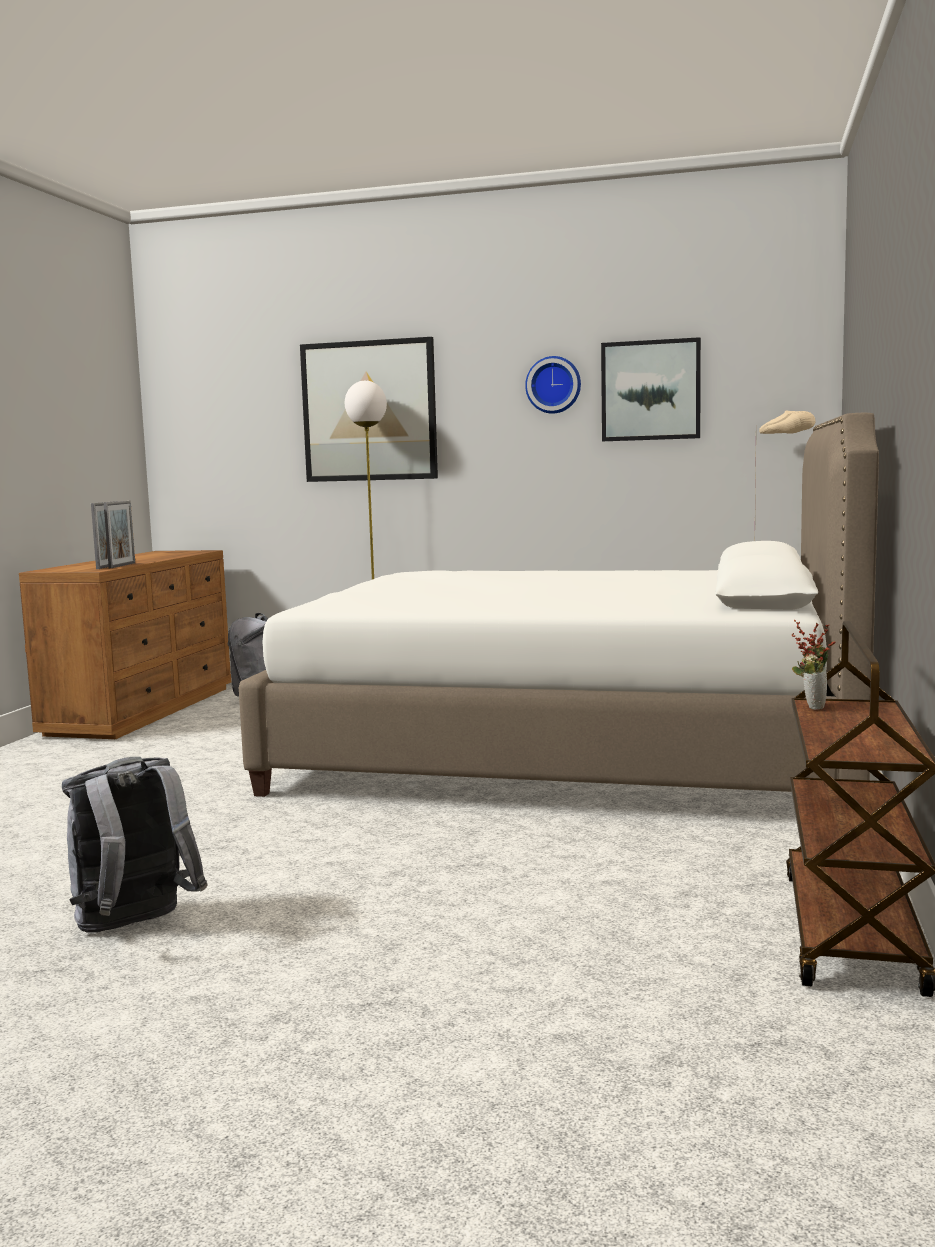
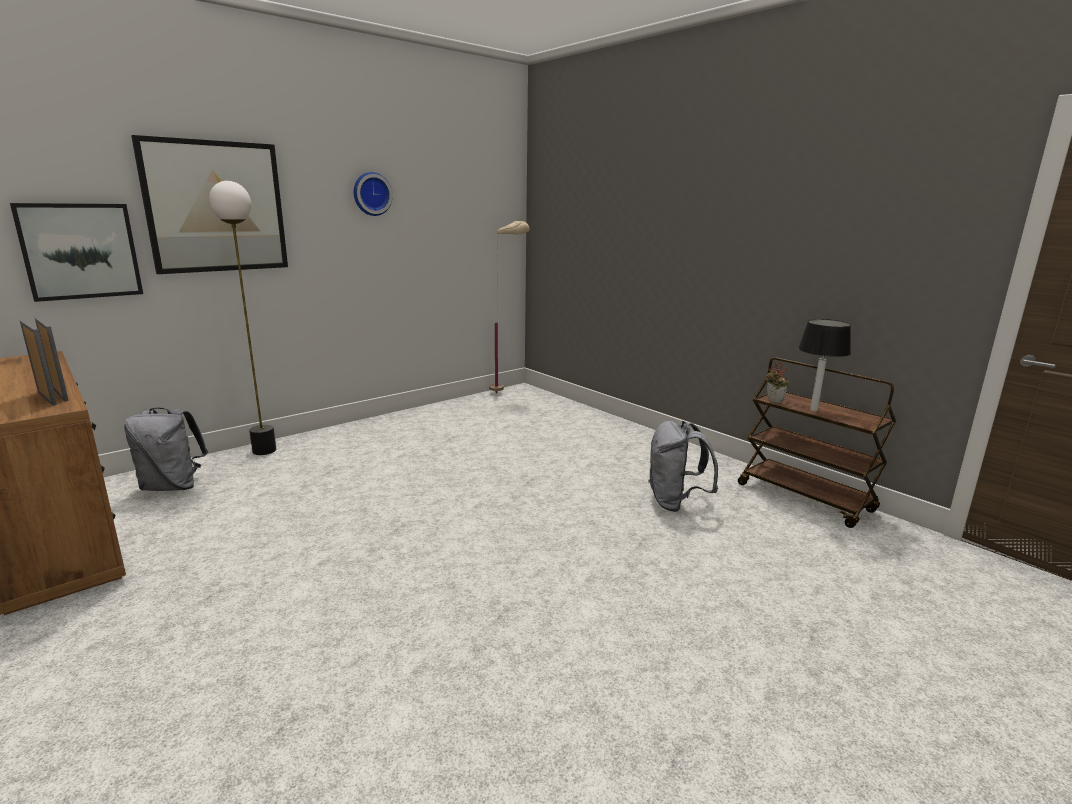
camera: 55 degrees left, 10 degrees up
(134, 927) = (626, 692): grey backpack -> grey backpack (675, 502)
(569, 752) = (499, 453): white bed -> none
(650, 390) = (433, 202): picture -> picture (80, 251)
(833, 726) = (813, 410): none -> table lamp

